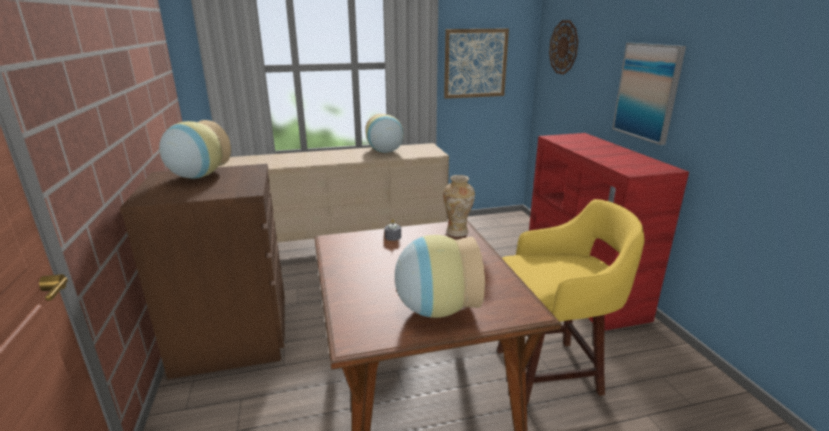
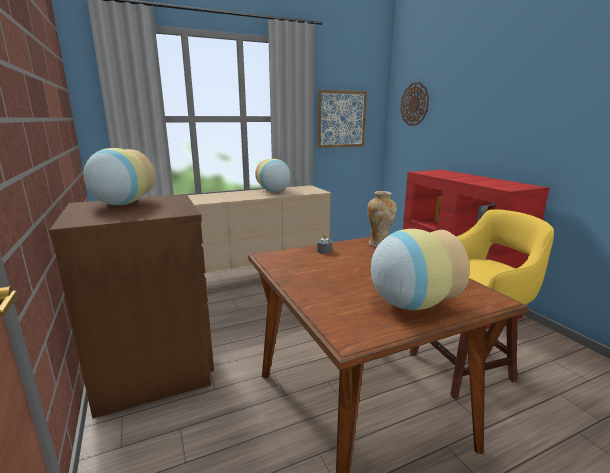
camera: 10 degrees left, 5 degrees down
(647, 91) = (500, 129): picture -> none

